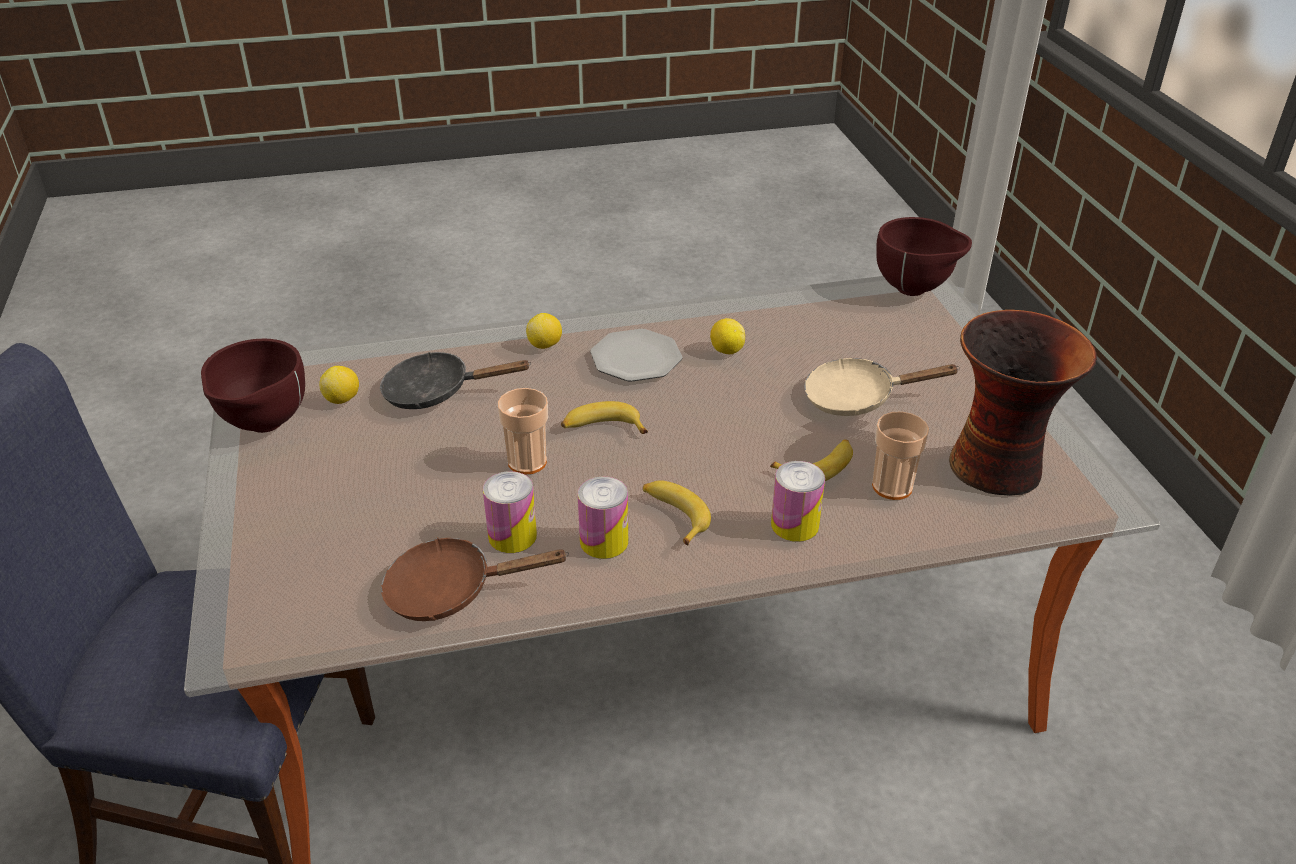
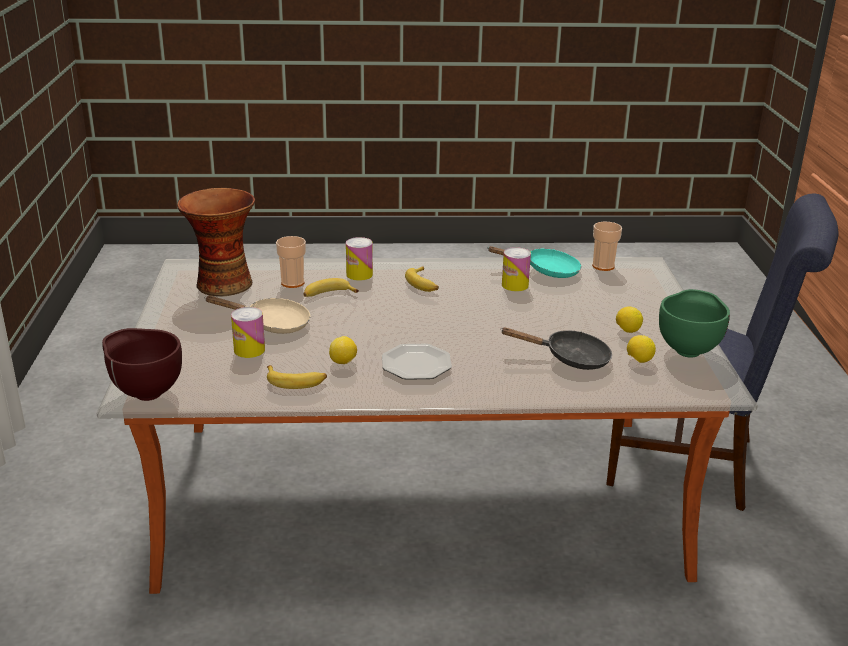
camera: 170 degrees left, 10 degrees down
(263, 426) = (688, 350): brown bowl -> green bowl
(451, 590) = (546, 270): brown frying pan -> turquoise frying pan
(527, 462) = (505, 314): cup -> cup (603, 266)
(545, 345) = (486, 382): lemon -> lemon (627, 331)
(602, 428) = (453, 326): banana -> banana (296, 381)
(604, 541) = (465, 279): can -> can (249, 350)

